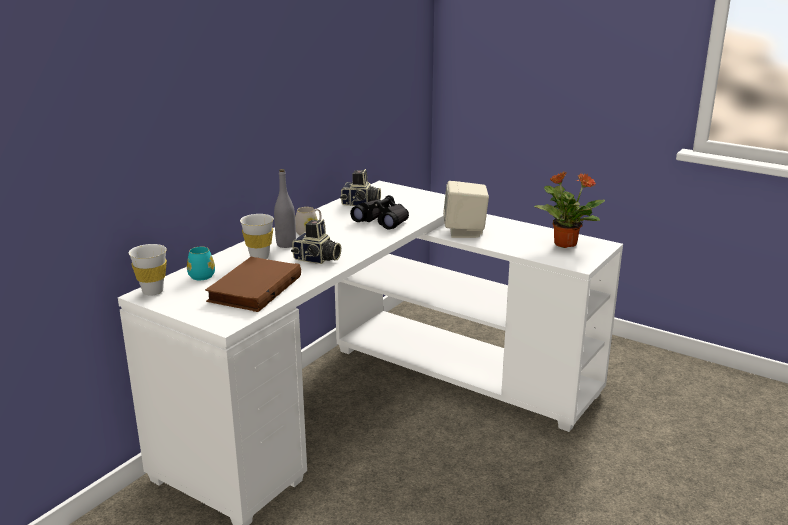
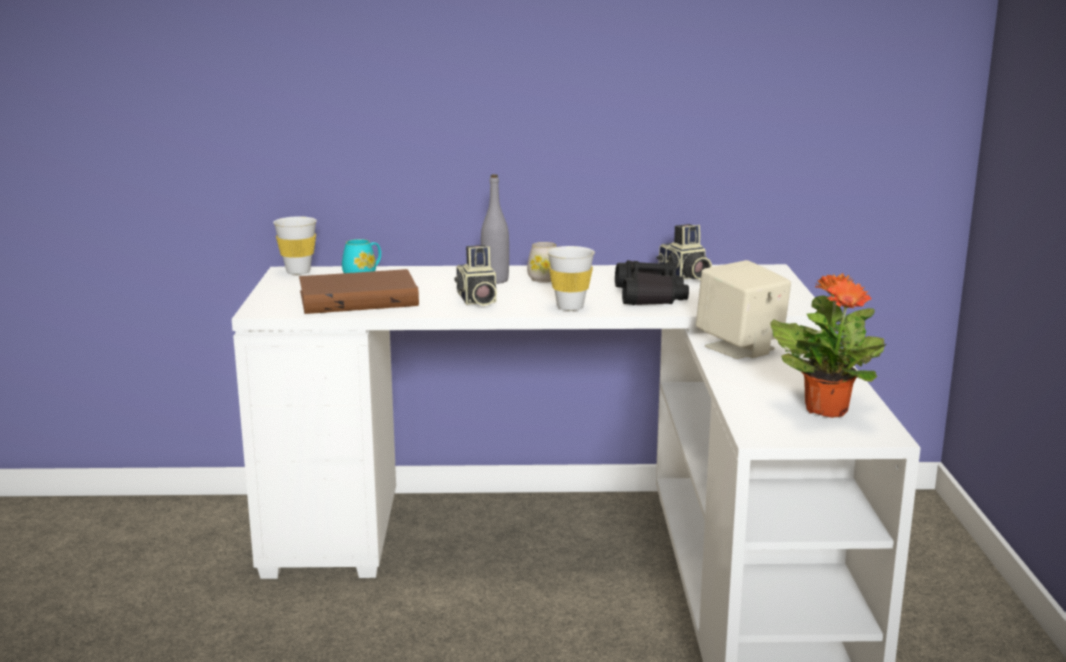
camera: 55 degrees right, 5 degrees down
(259, 257) = (442, 280): white cup -> white cup (570, 307)

